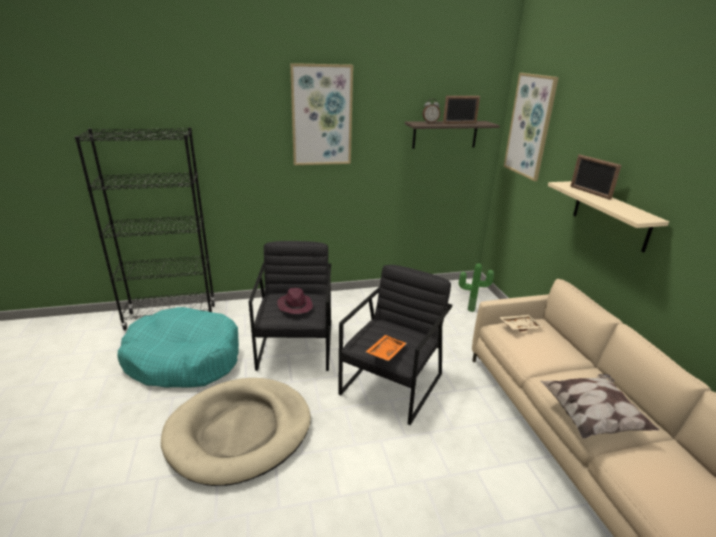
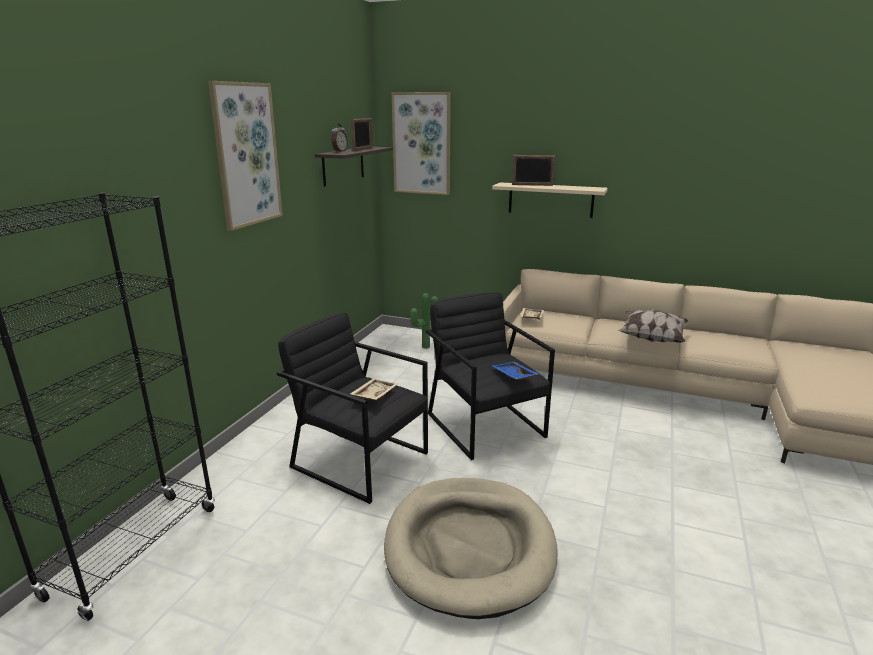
camera: 55 degrees left, 5 degrees down
(184, 359) = (270, 563): turquoise dog bed -> none
(295, 306) = (374, 395): purple hat -> beige tray
(385, 352) = (513, 376): orange tray -> blue tray

